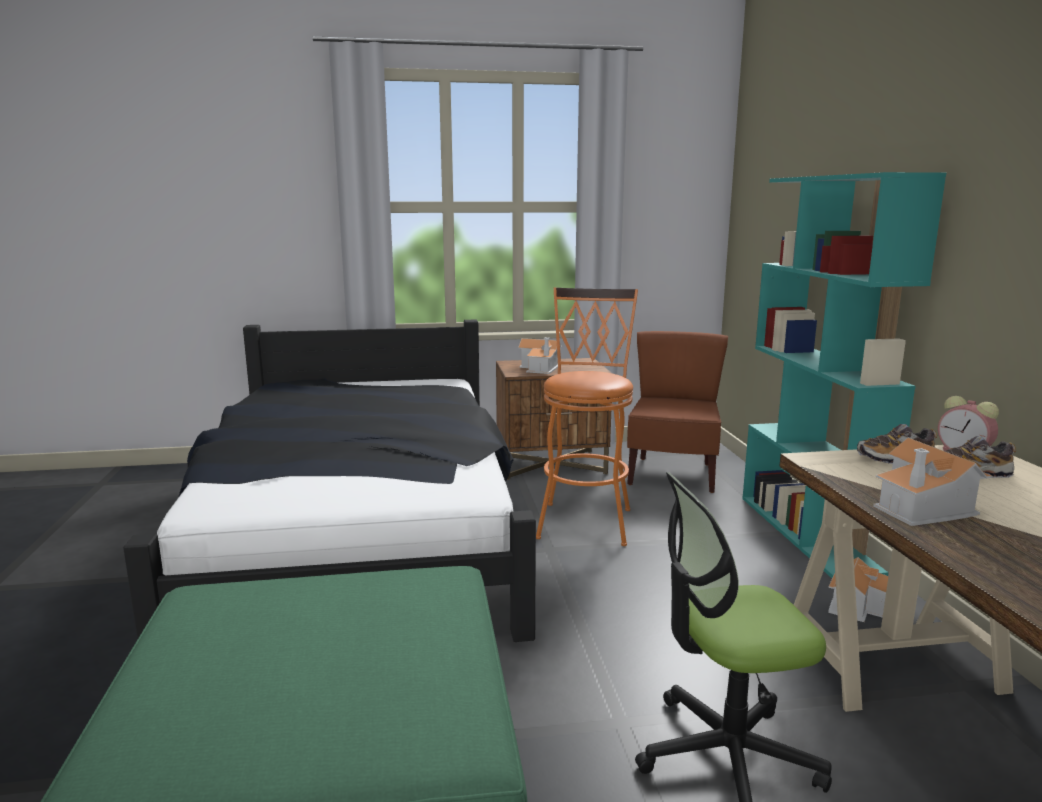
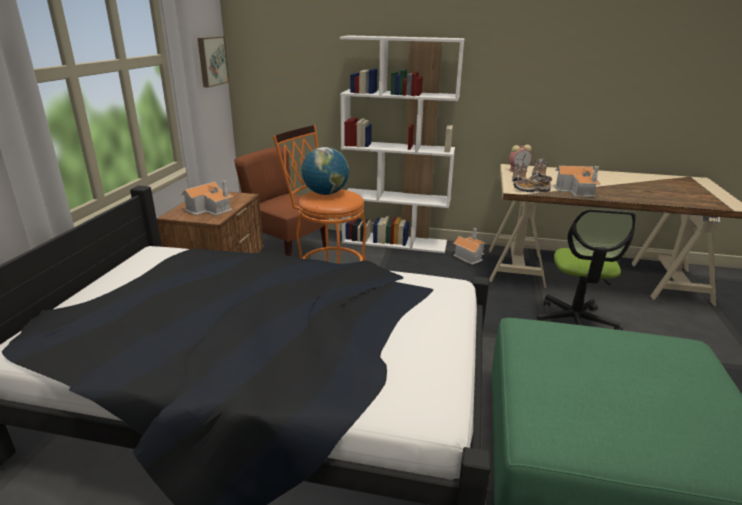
camera: 70 degrees left, 10 degrees up
(589, 374) = (325, 193): none -> globe
(688, 216) = (211, 61): none -> picture
(808, 533) = (395, 242): turquoise bookcase -> white bookcase
(837, 470) = (531, 190): none -> shoe

